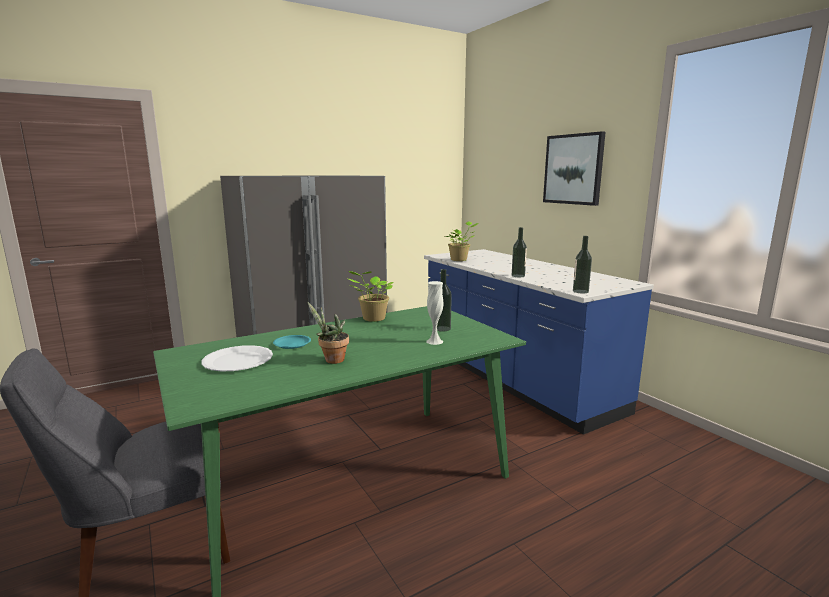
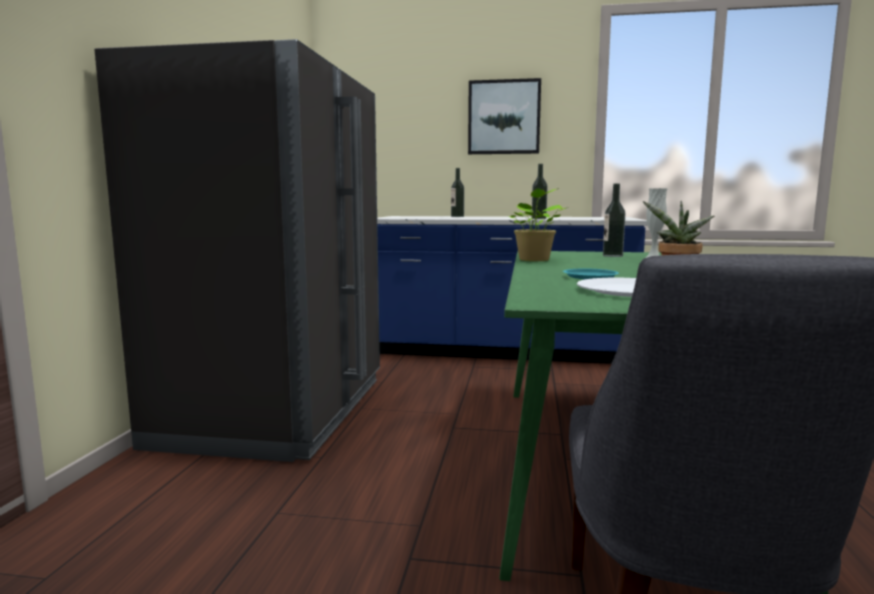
camera: 50 degrees left, 5 degrees down
(460, 260) = (426, 218): potted plant -> none
(580, 291) = (627, 219): bottle -> bottle (457, 216)

